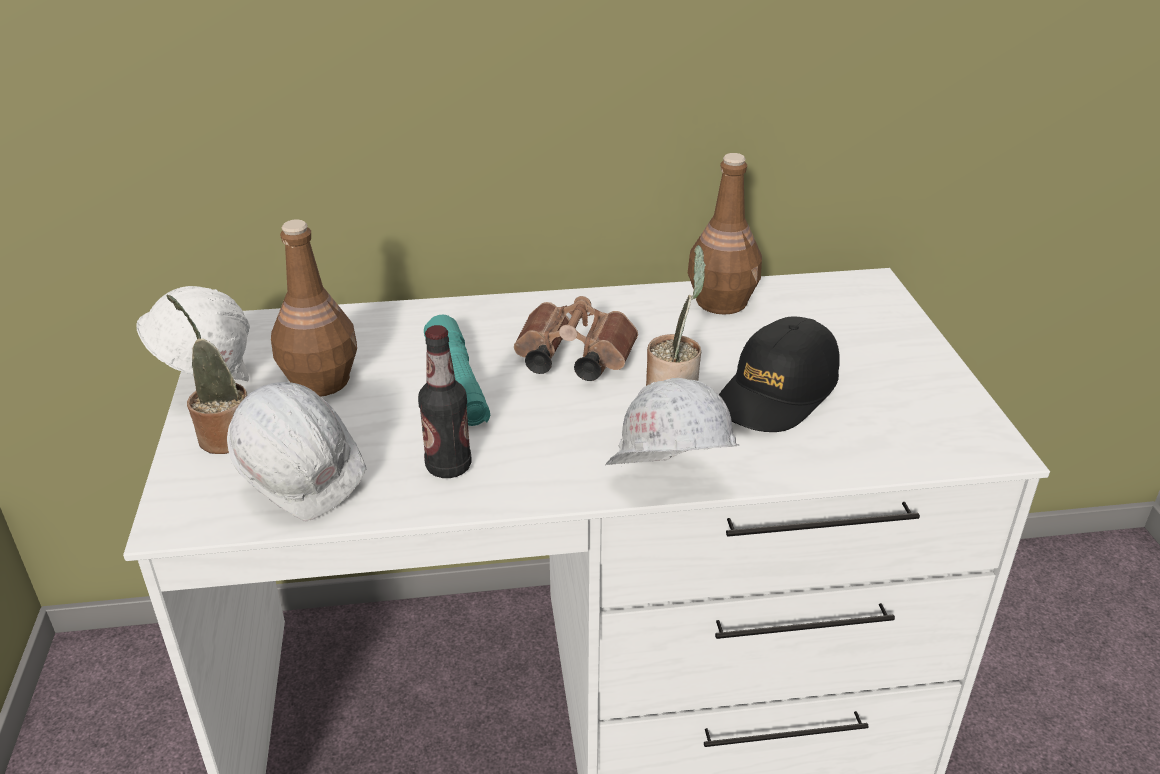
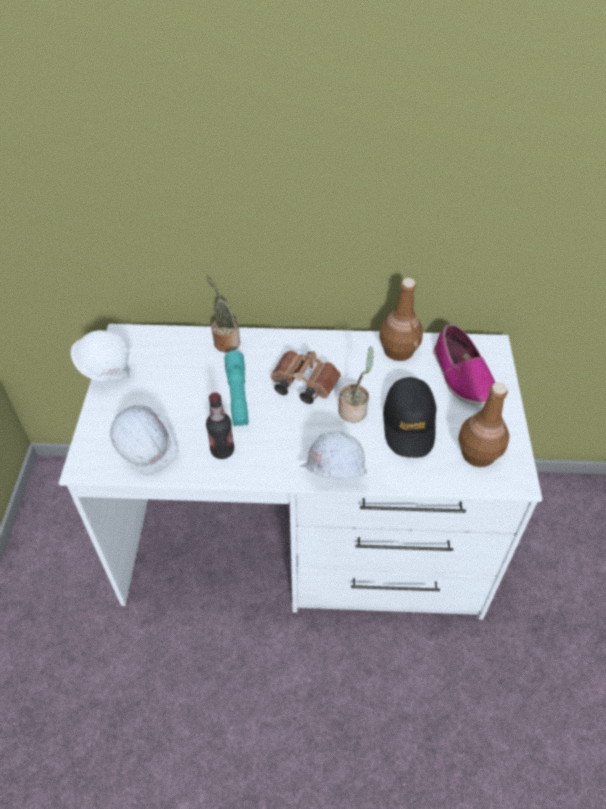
camera: 10 degrees right, 15 degrees up
(224, 435) = (112, 414): potted plant -> potted plant (225, 342)
(320, 380) = (166, 382): brown bottle -> brown bottle (478, 453)
(777, 393) = (409, 424): black cap -> black cap turned 45 degrees counterclockwise
(839, 323) = (462, 376): none -> shoe

